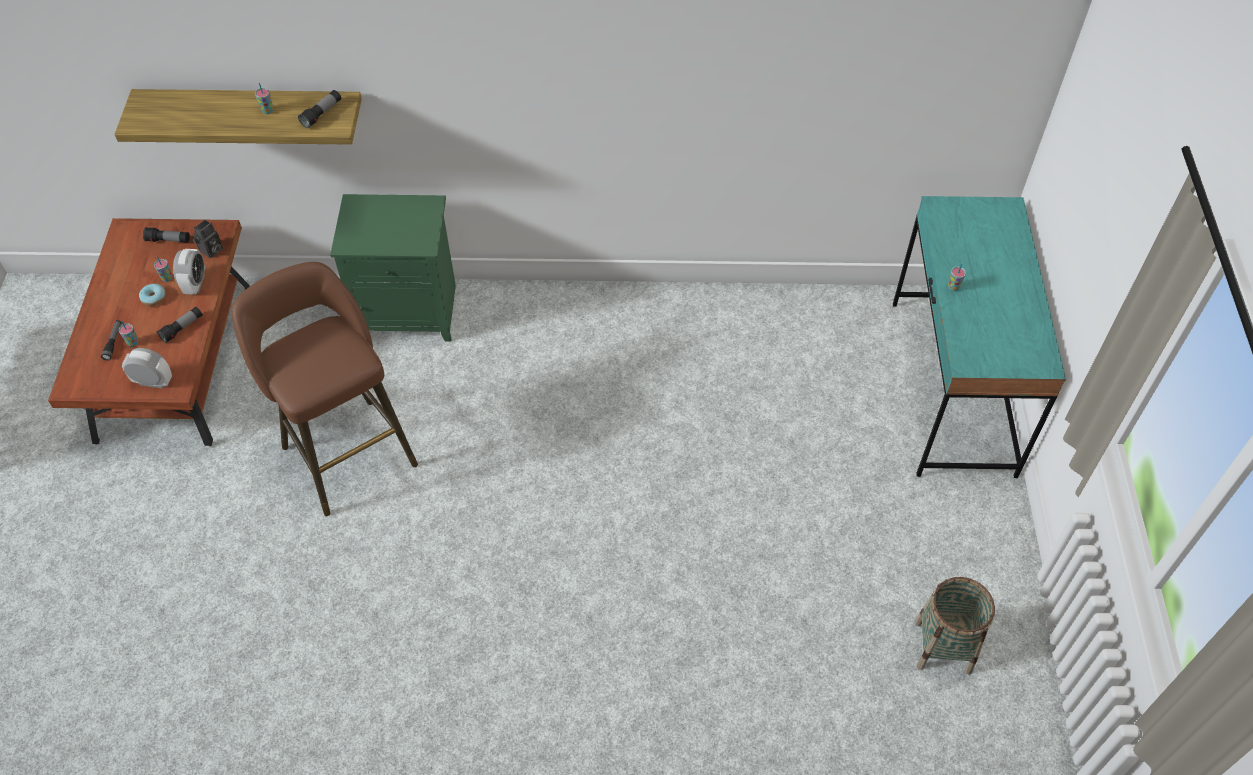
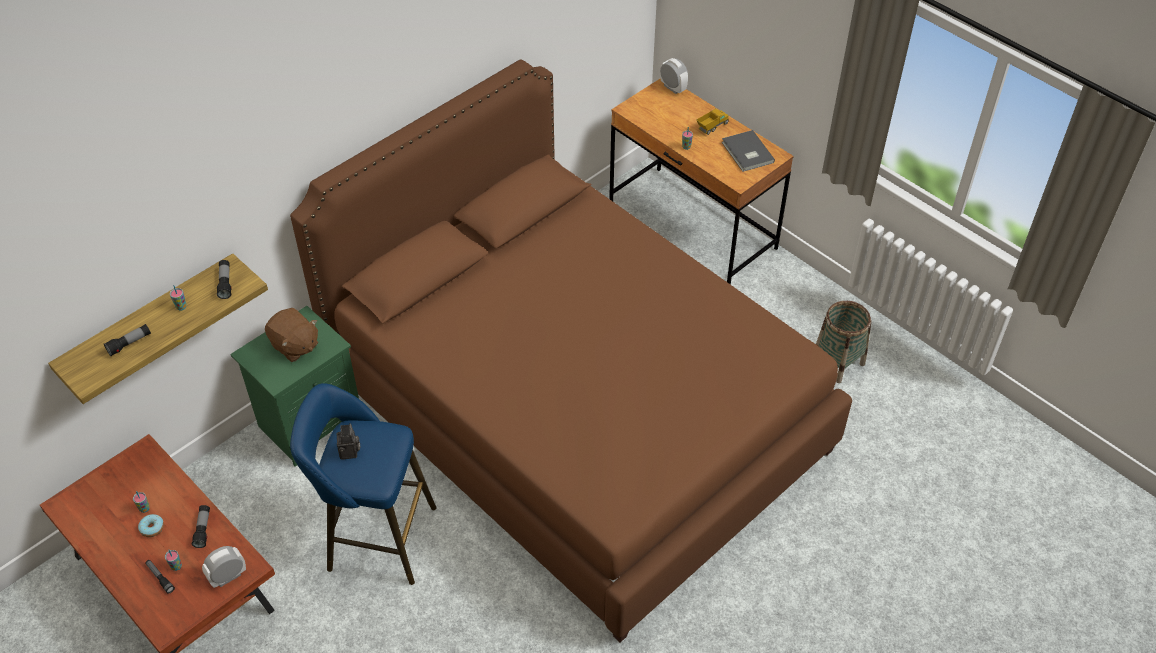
camera: 45 degrees left, 5 degrees down
(168, 240) = (110, 485): flashlight -> flashlight (129, 344)
(195, 284) = (173, 496): alarm clock -> alarm clock (673, 88)
(211, 251) = (156, 467): camera -> camera (350, 452)
(345, 450) = (375, 537): brown stool -> blue stool
(395, 224) = (294, 346): none -> brown plush toy
(626, 482) = (577, 414): none -> brown bed
(951, 387) = (692, 225): turquoise desk -> brown desk
(1008, 285) = (712, 127): none -> toy truck
(1013, 339) = (746, 153): none -> grey book

